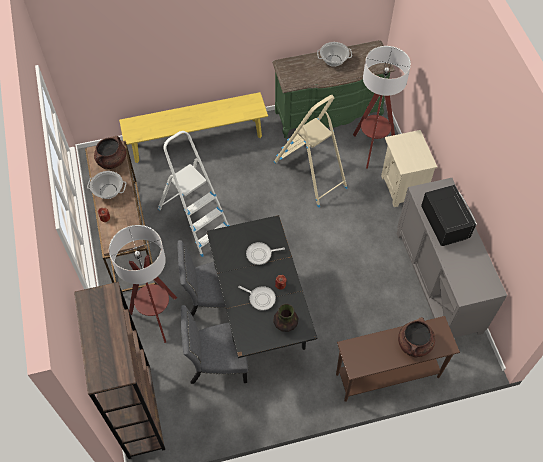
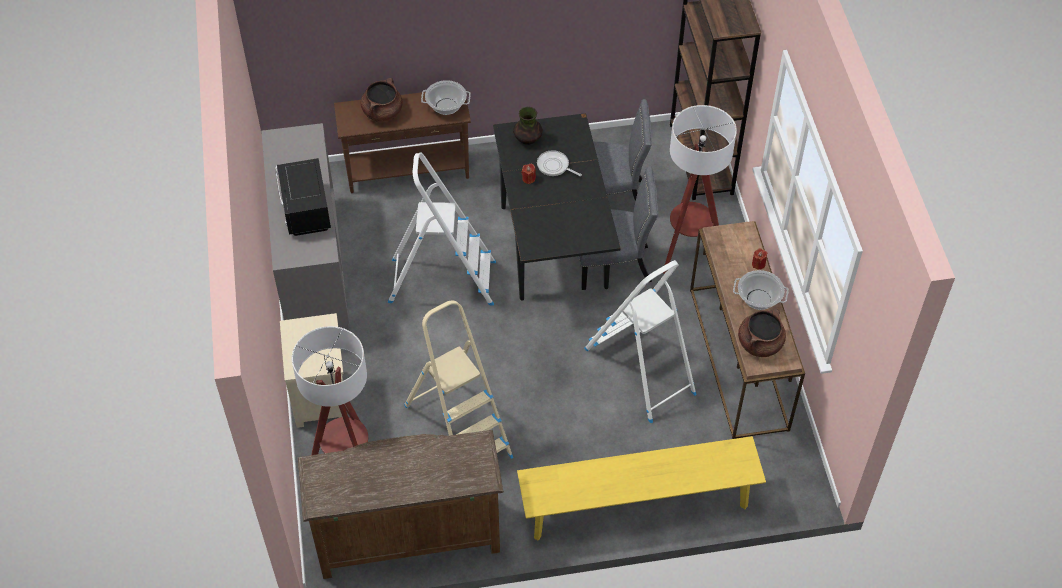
camera: 175 degrees left, 5 degrees down
(260, 254) = (550, 214): frying pan -> none
(334, 60) = (397, 480): cooking pot -> cooking pot (446, 107)
(339, 277) = (443, 281): none -> white step ladder

